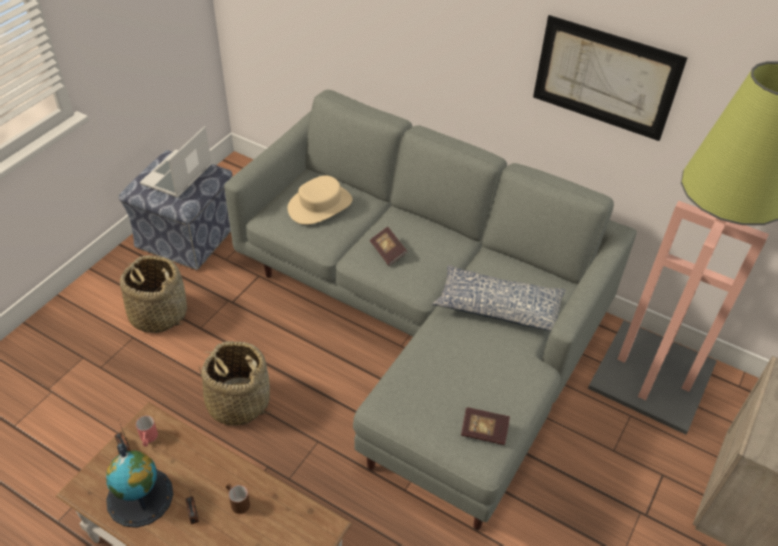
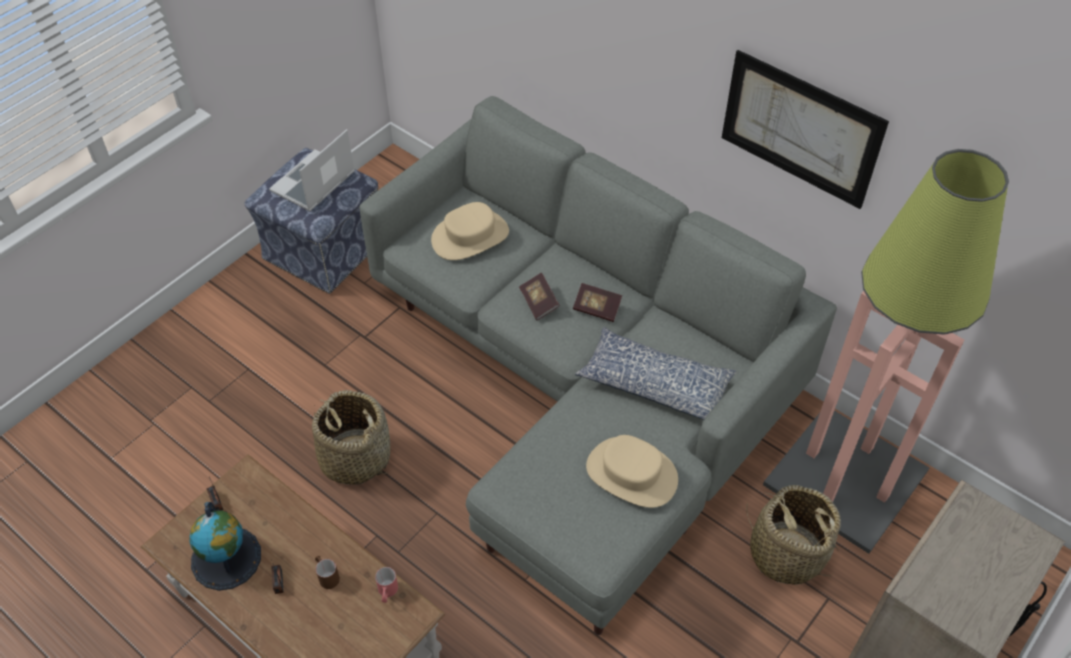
camera: 10 degrees right, 5 degrees up
(148, 439) = (242, 496): red mug -> red mug (387, 593)
(158, 314) = (279, 343): basket -> basket (786, 553)
(484, 431) = (606, 530): book -> book (596, 308)
(495, 382) = (631, 474): none -> beige hat

